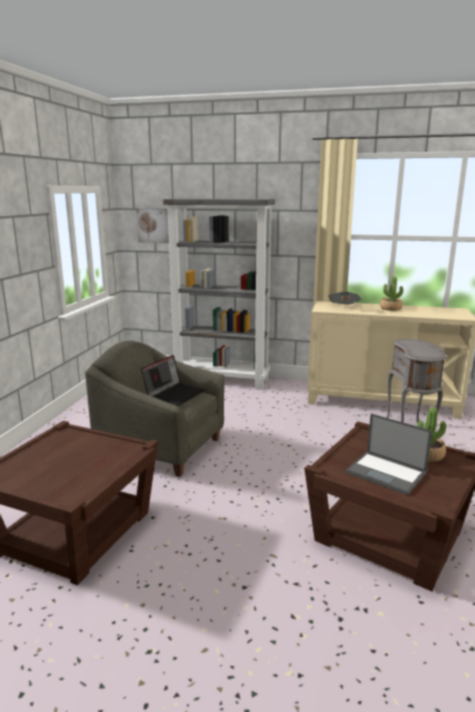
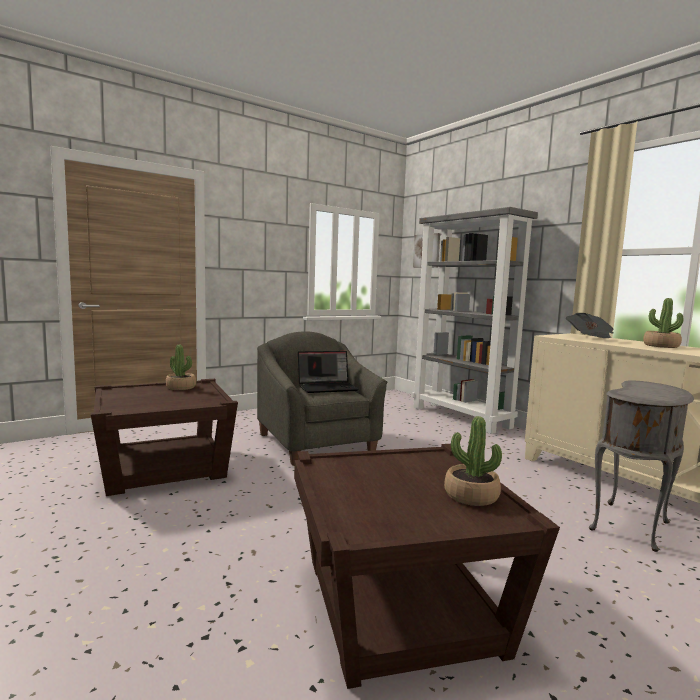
camera: 40 degrees right, 10 degrees down
(55, 444) = (181, 387): none -> potted plant
(387, 473) = (376, 488): laptop -> none

